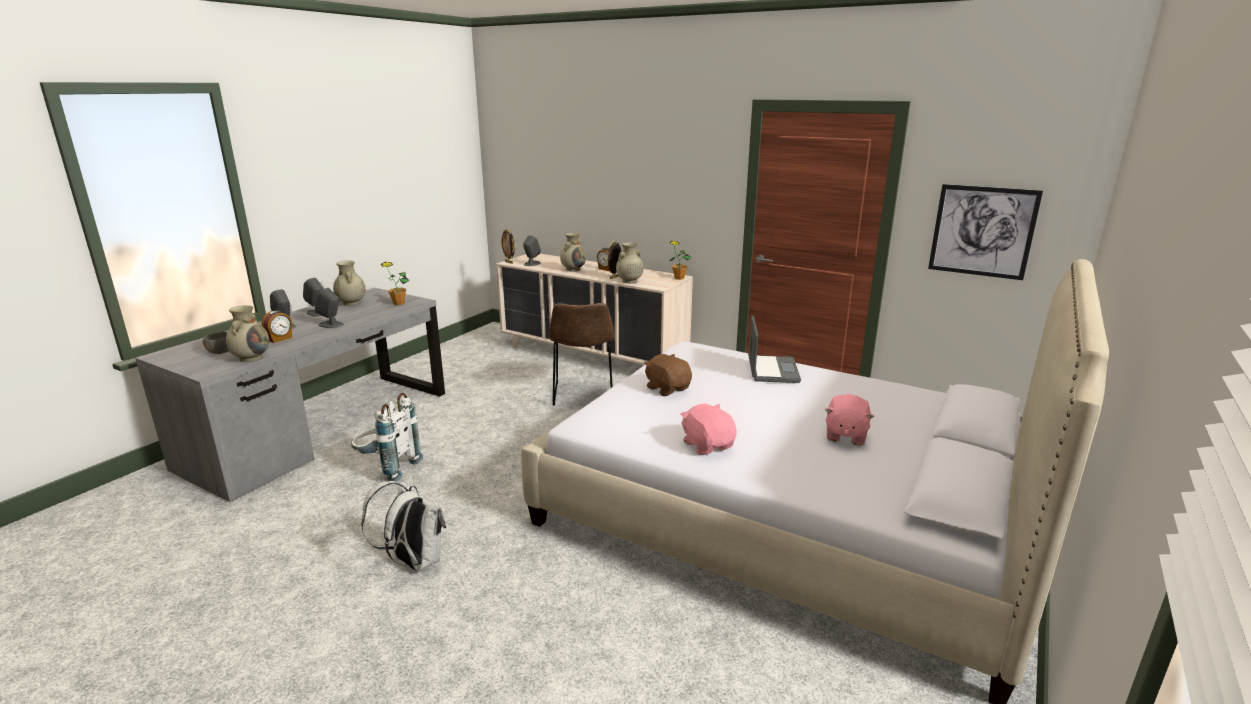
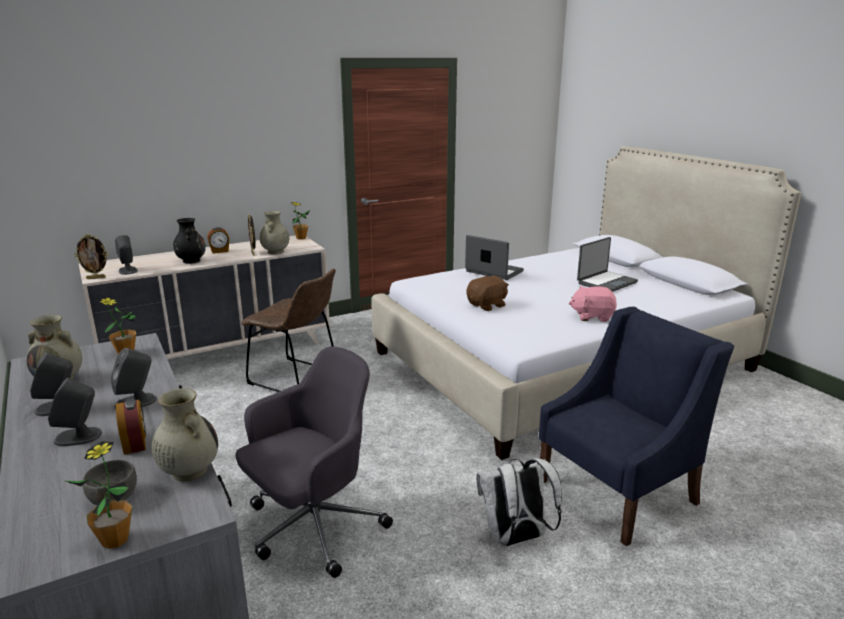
camera: 60 degrees left, 0 degrees up
(182, 363) = (115, 539): none -> potted plant
(387, 469) = (313, 527): white backpack -> grey office chair
(525, 610) = (618, 491): none -> blue armchair
(573, 269) = (191, 261): beige vase -> black vase
(667, 388) = (487, 305): brown plush toy -> brown plush toy turned 150 degrees clockwise
(845, 435) = (606, 282): pink plush toy -> laptop
(982, 231) = (505, 147): picture -> none

